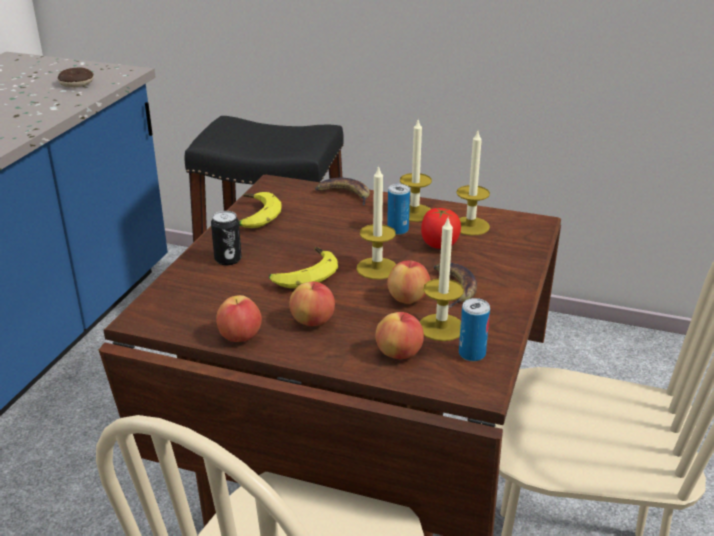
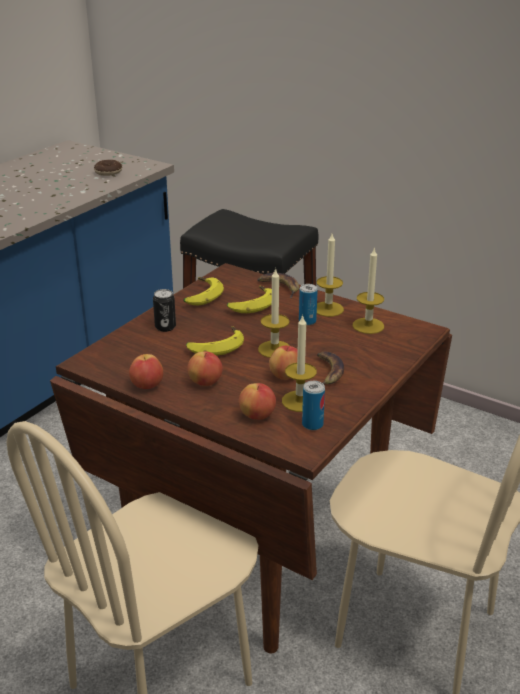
camera: 15 degrees right, 0 degrees up
(320, 219) = (250, 305): none -> banana
(439, 245) = (334, 337): tomato -> none

